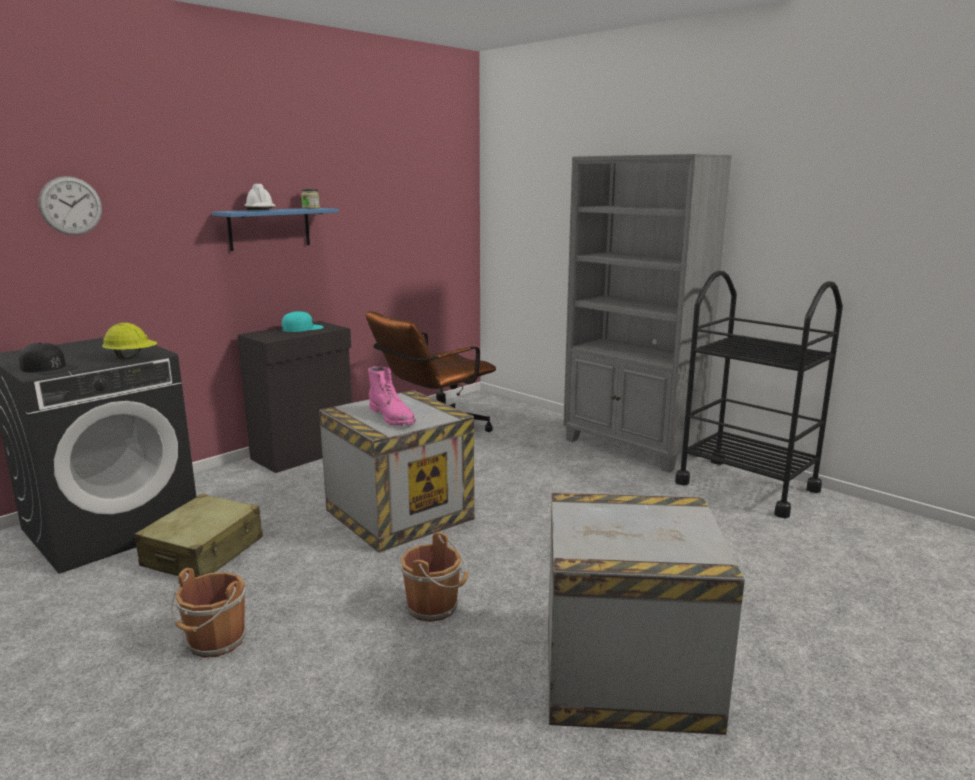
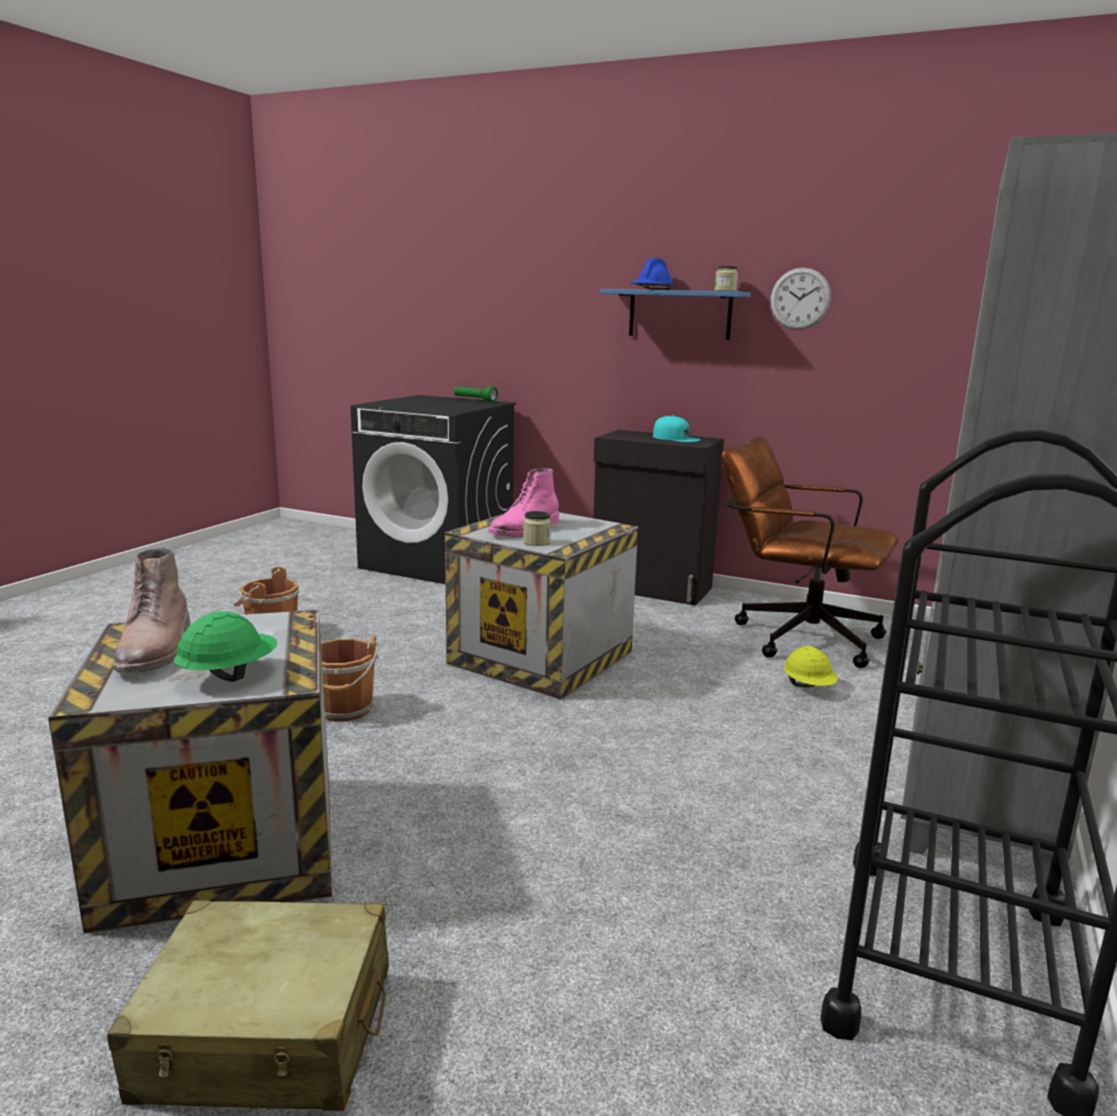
camera: 70 degrees right, 0 degrees up
(48, 368) = (388, 404): black cap -> none
(71, 206) = (494, 277): wall clock -> wall clock (800, 298)
(83, 342) = (474, 400): none -> green flashlight
(132, 357) = (432, 410): yellow hard hat -> yellow hard hat (808, 687)
(204, 552) = (410, 599): beige suitcase -> beige suitcase (267, 1033)
(261, 210) = (651, 289): white hard hat -> blue hard hat
(431, 418) = (536, 542): none -> jar
(624, 546) = (157, 649): none -> brown boot
(676, 521) = (229, 675): none -> green hard hat

